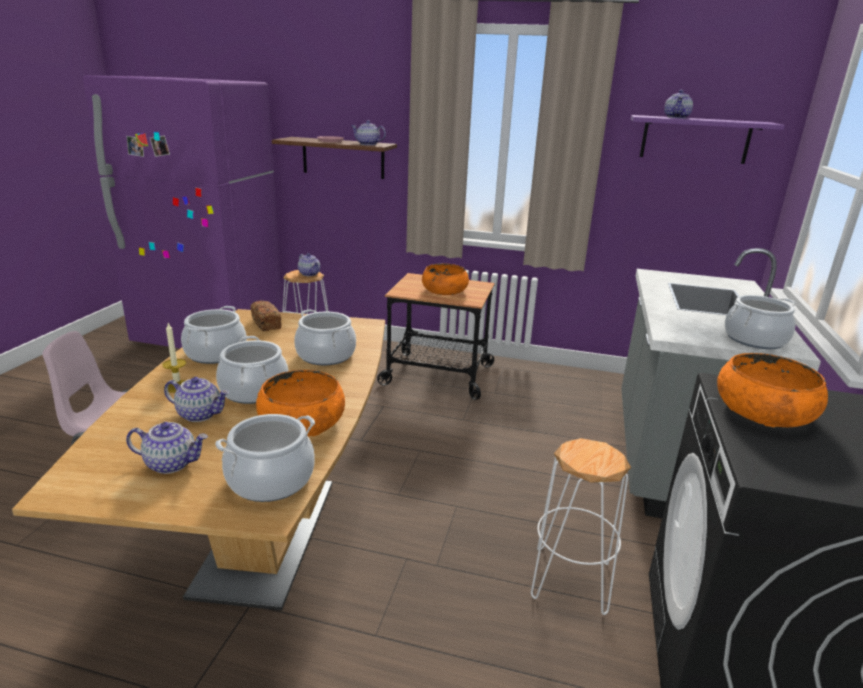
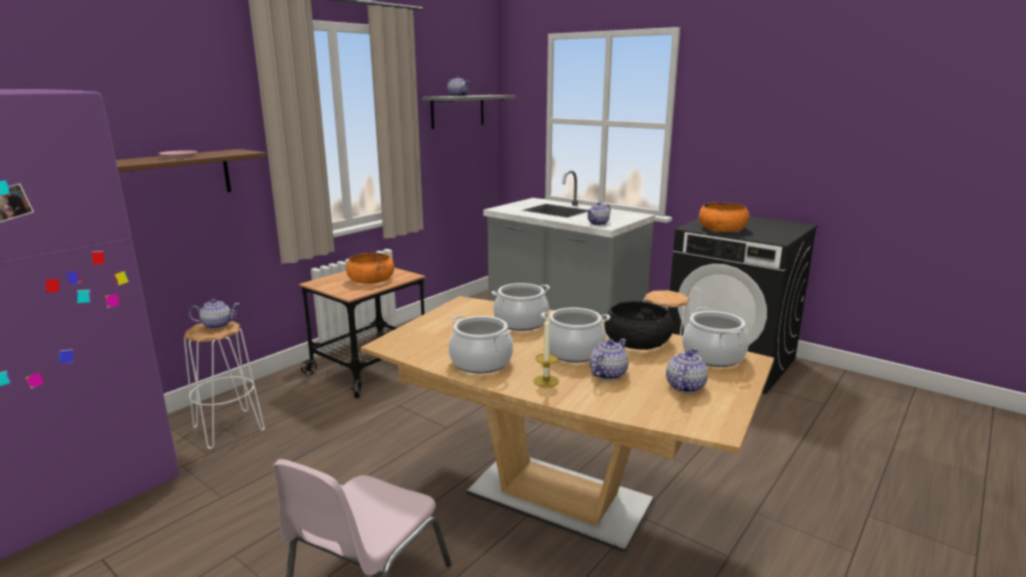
camera: 65 degrees left, 5 degrees down
(266, 324) = (423, 337): bread -> none
(302, 422) = (637, 341): orange bowl -> black bowl
(367, 144) = (234, 153): teapot -> teapot (598, 223)
(695, 139) = (457, 111): purple shelf -> grey shelf
(754, 339) = (623, 216): cooking pot -> none

